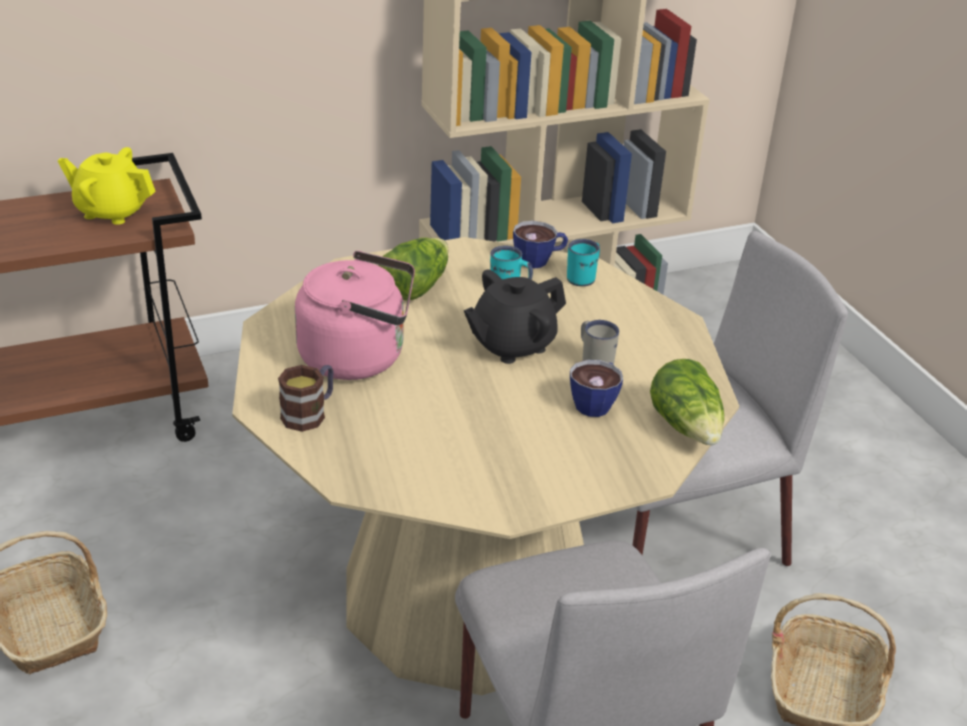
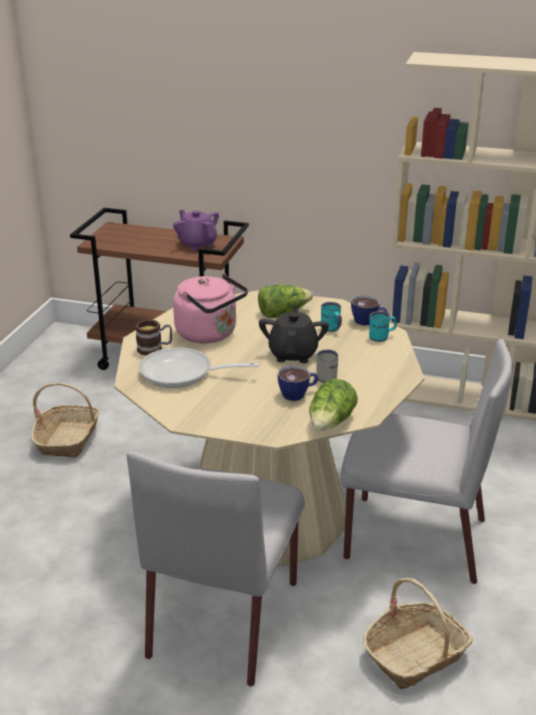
camera: 40 degrees right, 5 degrees down
(111, 211) = (197, 244): yellow teapot -> purple teapot
(405, 437) = (183, 373): none -> frying pan
(511, 345) = (293, 354): black teapot -> black teapot turned 90 degrees clockwise

